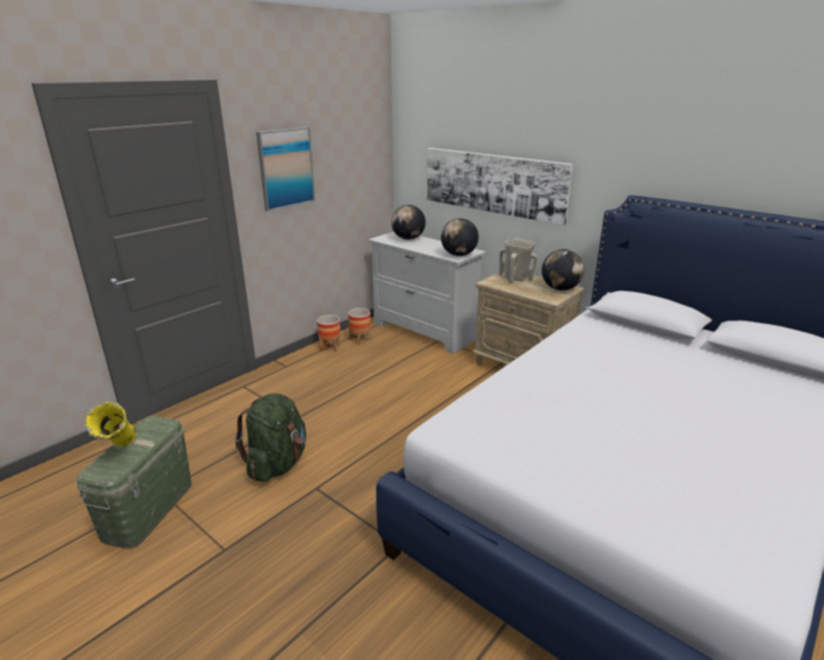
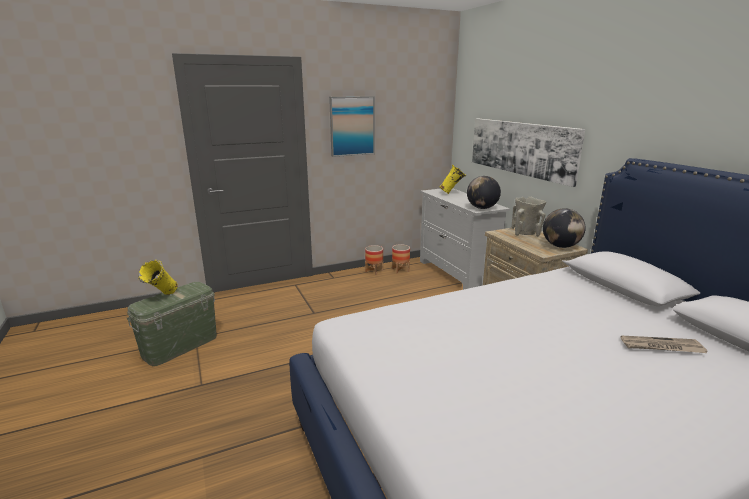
camera: 25 degrees right, 5 degrees down
(277, 464) = (277, 340): green backpack -> none
(408, 239) = (452, 193): globe -> yellow vase
(719, 378) = (661, 347): none -> newspaper

